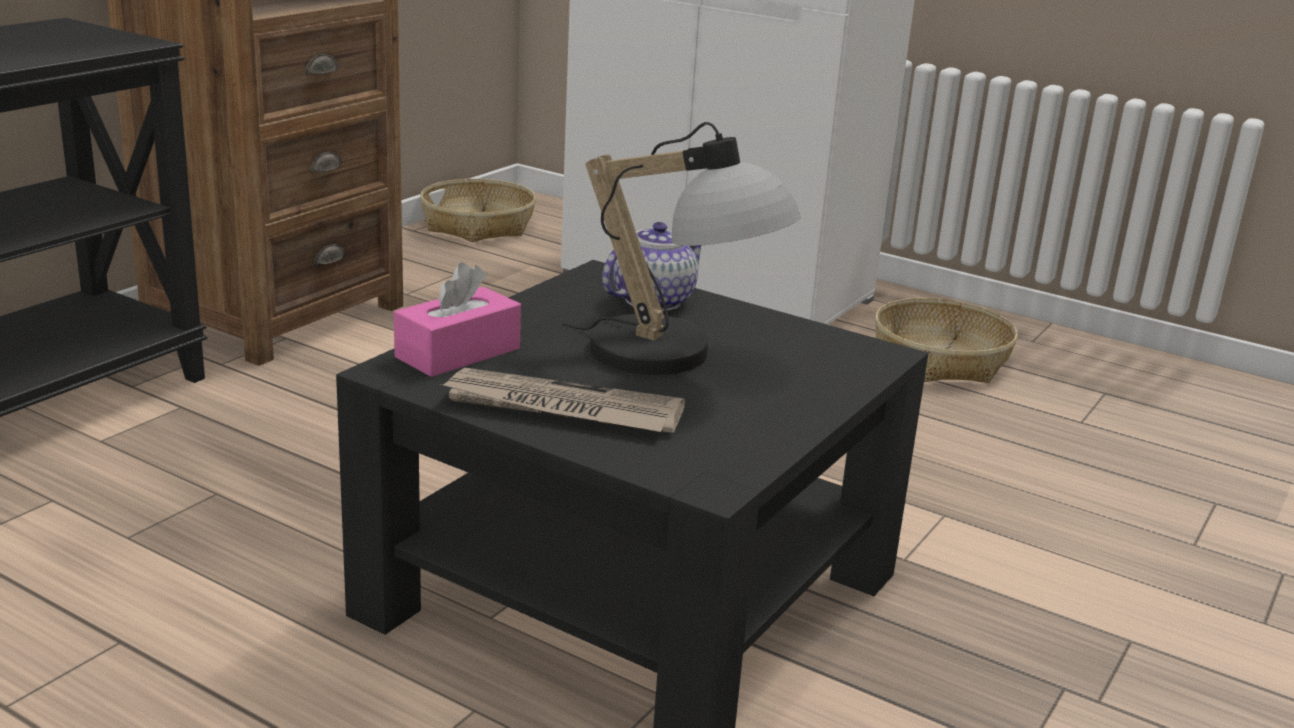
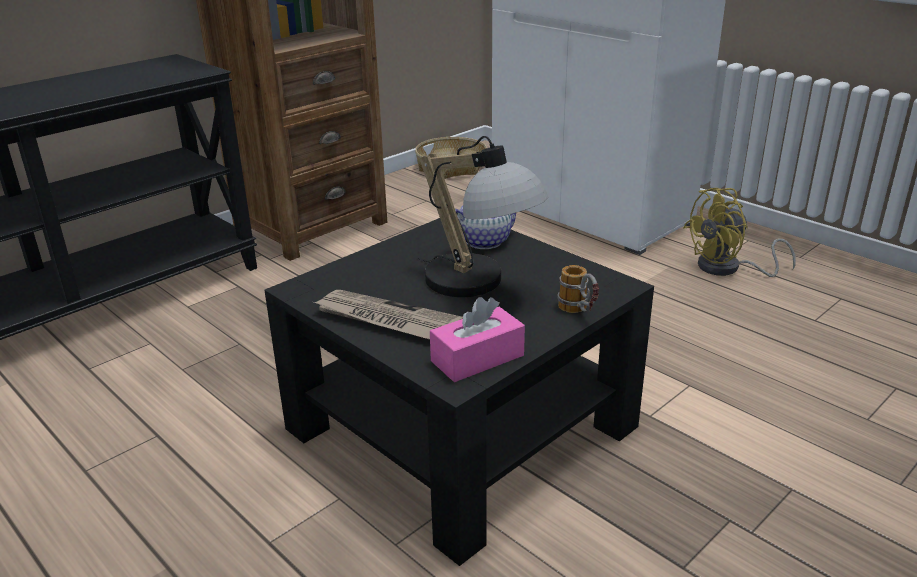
camera: 15 degrees right, 5 degrees up
(458, 353) = (343, 277): pink tissue box -> pink tissue box (477, 358)
(842, 389) = (579, 312): none -> mug
(940, 359) = (728, 269): basket -> yellow fan

